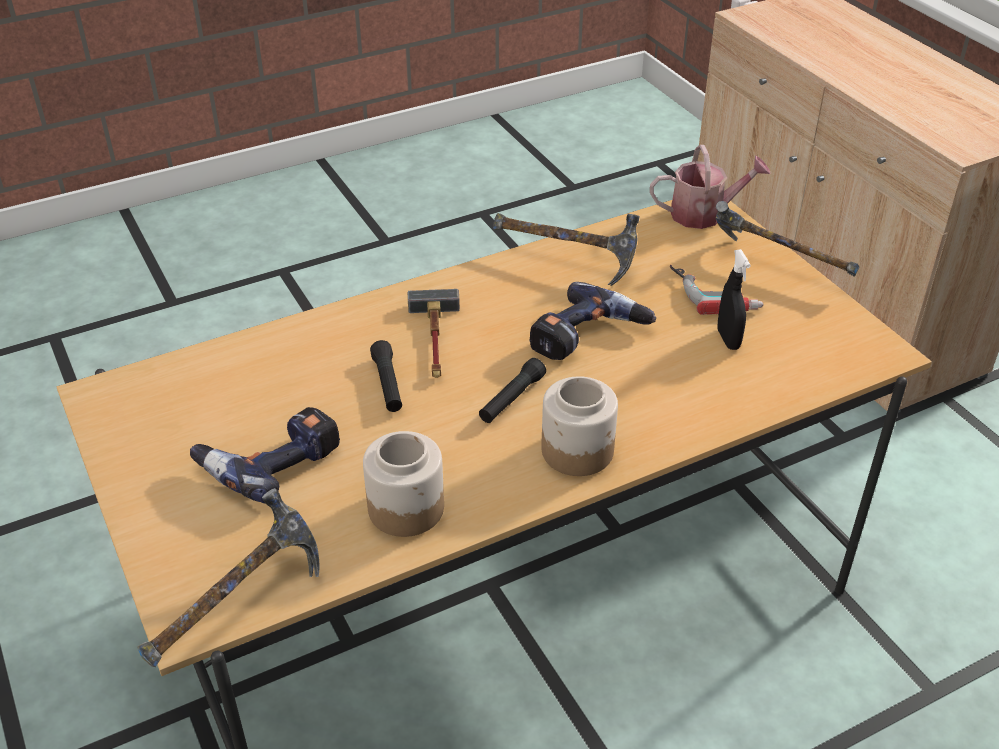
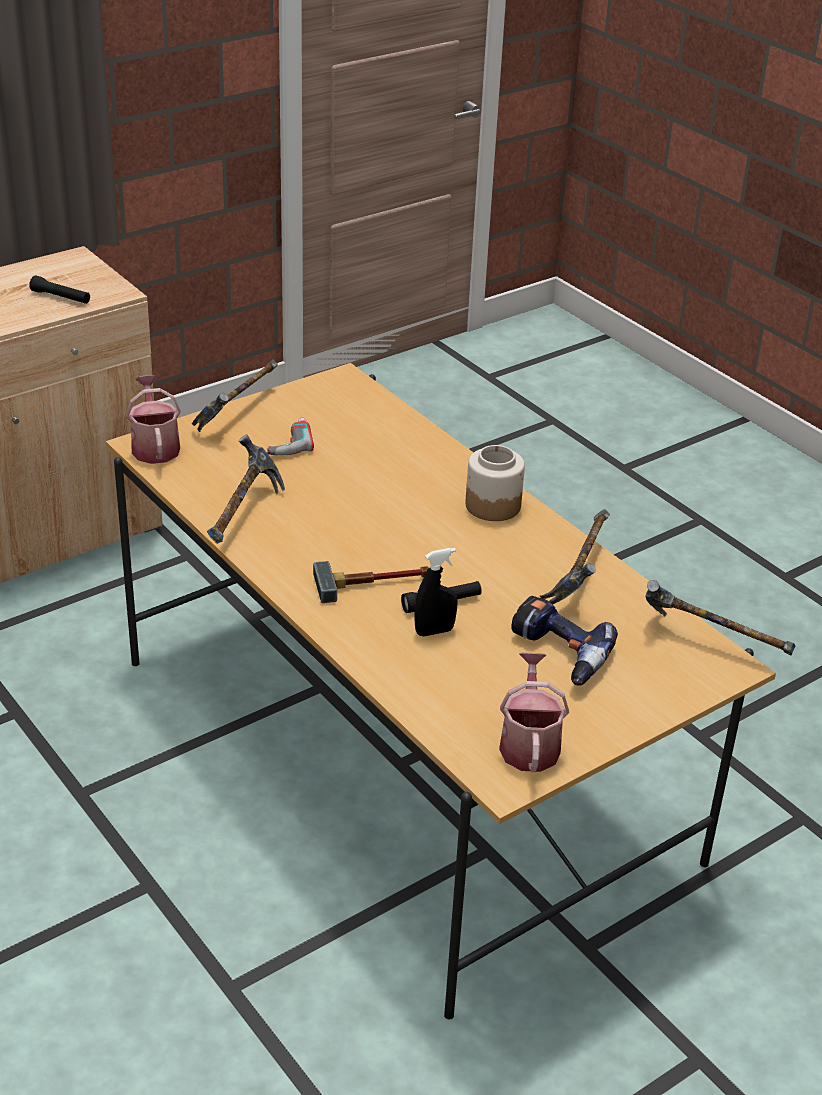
camera: 100 degrees left, 5 degrees down
(142, 419) = (529, 743): none -> watering can
(406, 508) = (580, 579): jar -> hammer
(511, 399) = (442, 538): black flashlight -> black flashlight (61, 297)
(589, 338) = (354, 503): power drill -> none
(728, 339) = (342, 440): black spray bottle -> black spray bottle (434, 631)

